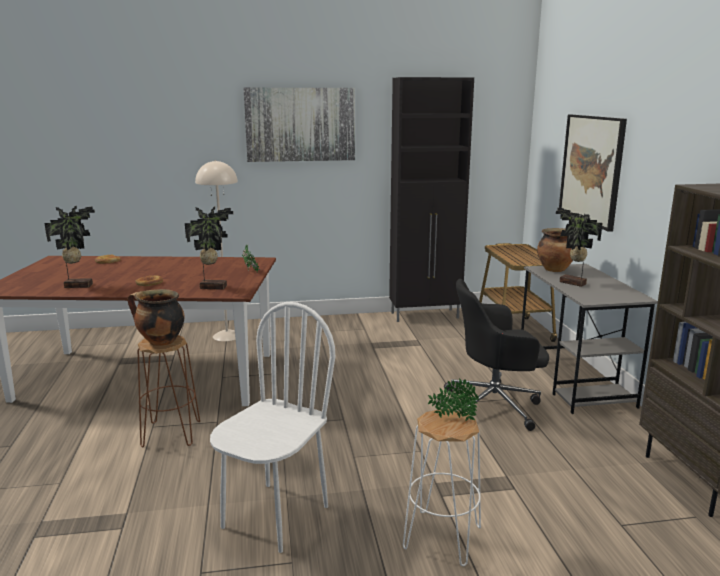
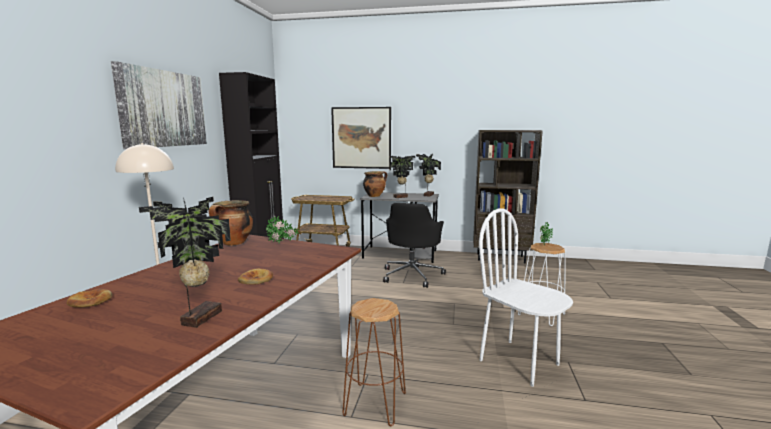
camera: 70 degrees left, 5 degrees down
(160, 342) = (377, 308): cooking pot -> cooking pot (233, 243)
(213, 287) = (312, 256): potted plant -> potted plant (427, 195)

